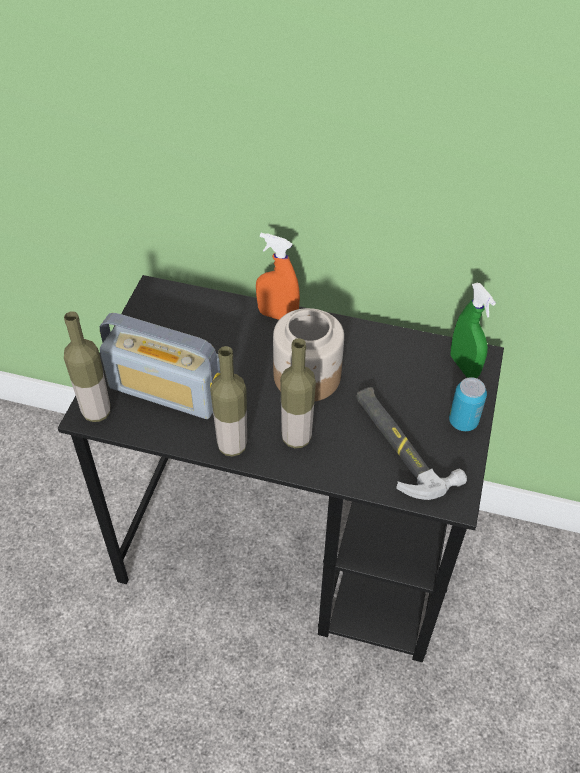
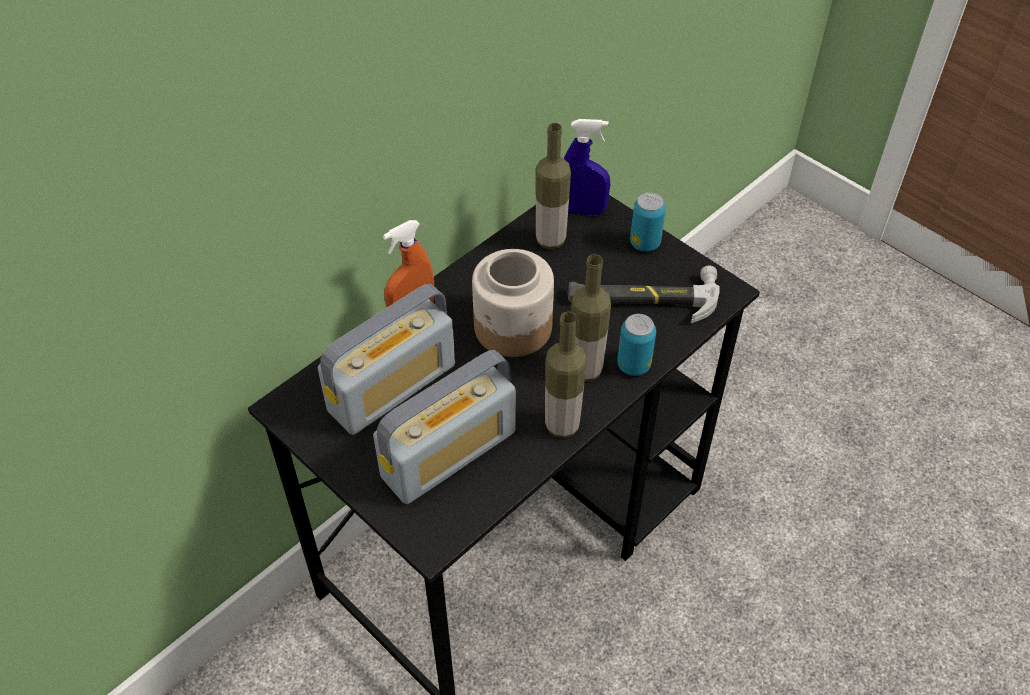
camera: 60 degrees left, 0 degrees up
(96, 412) = (434, 531): bottle -> bottle (550, 240)
(204, 335) = (392, 388): none -> radio
(323, 467) = (633, 365): none -> can
(464, 366) = (582, 211): green spray bottle -> blue spray bottle

